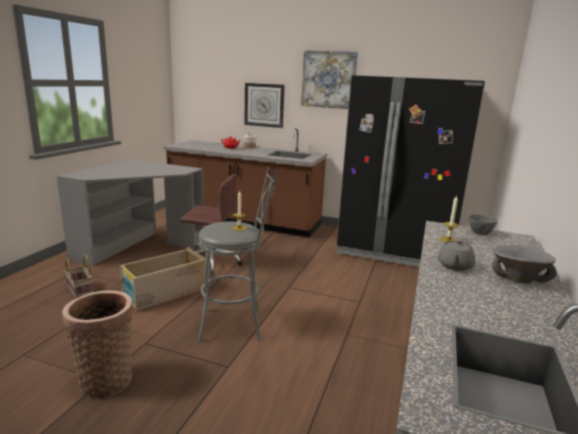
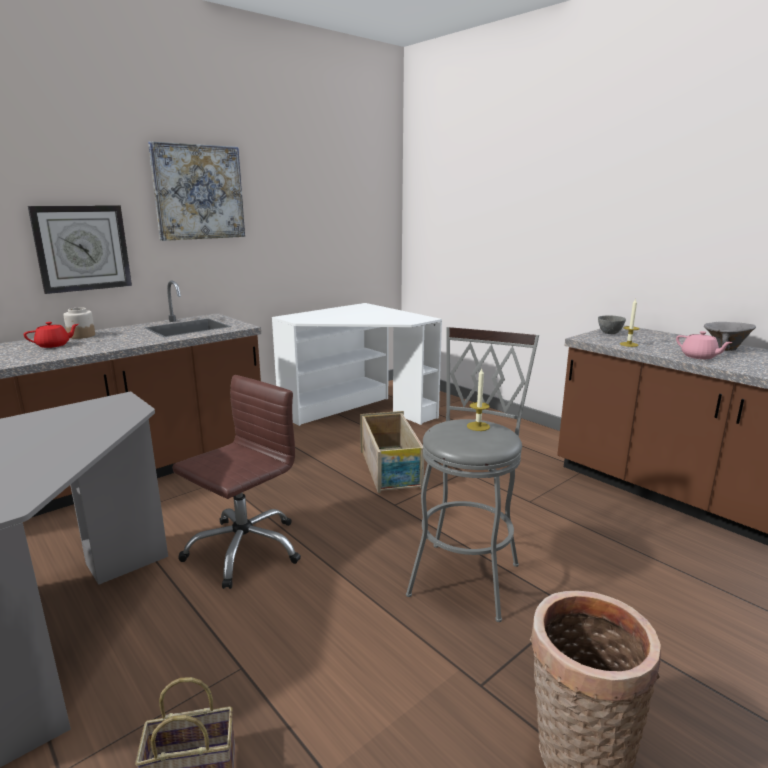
camera: 60 degrees left, 0 degrees up
(164, 293) = (316, 629): crate -> crate (391, 469)
(395, 249) = (358, 412): black fridge -> white desk
(454, 266) = (699, 357): grey teapot -> pink teapot

